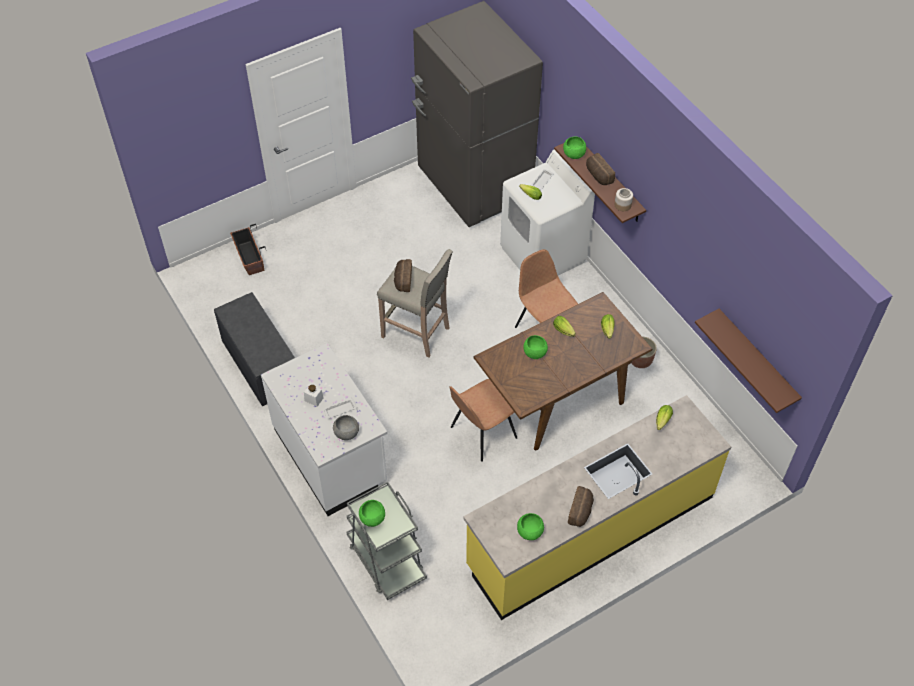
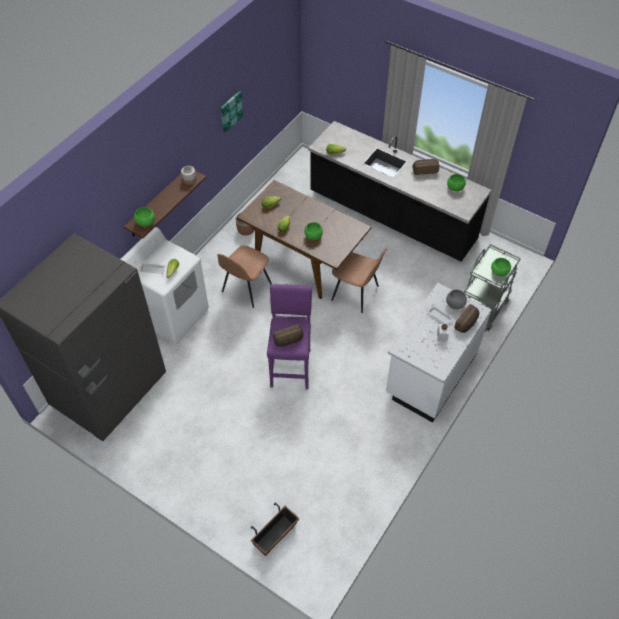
camera: 115 degrees left, 0 degrees up
(259, 364) = (381, 464): grey bench -> none
(417, 333) = (291, 367): beige stool -> purple stool
(590, 531) = (391, 217): yellow counter -> black counter
(598, 176) = (164, 201): bread -> bread (467, 323)
(708, 255) = (230, 111): none -> picture
(756, 359) = (273, 110): brown shelf -> none

